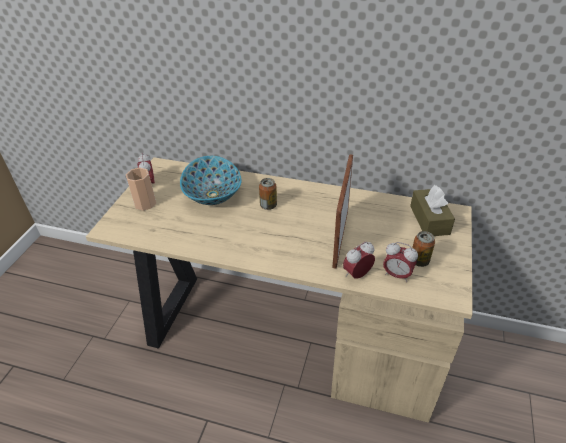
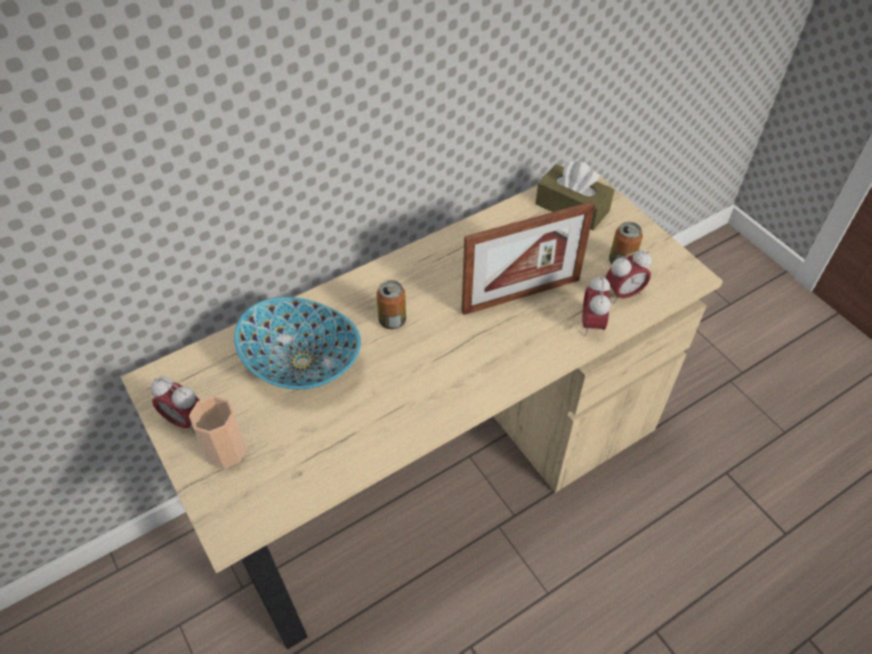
camera: 50 degrees left, 10 degrees up
(340, 237) = (521, 295): picture frame -> picture frame turned 75 degrees counterclockwise

